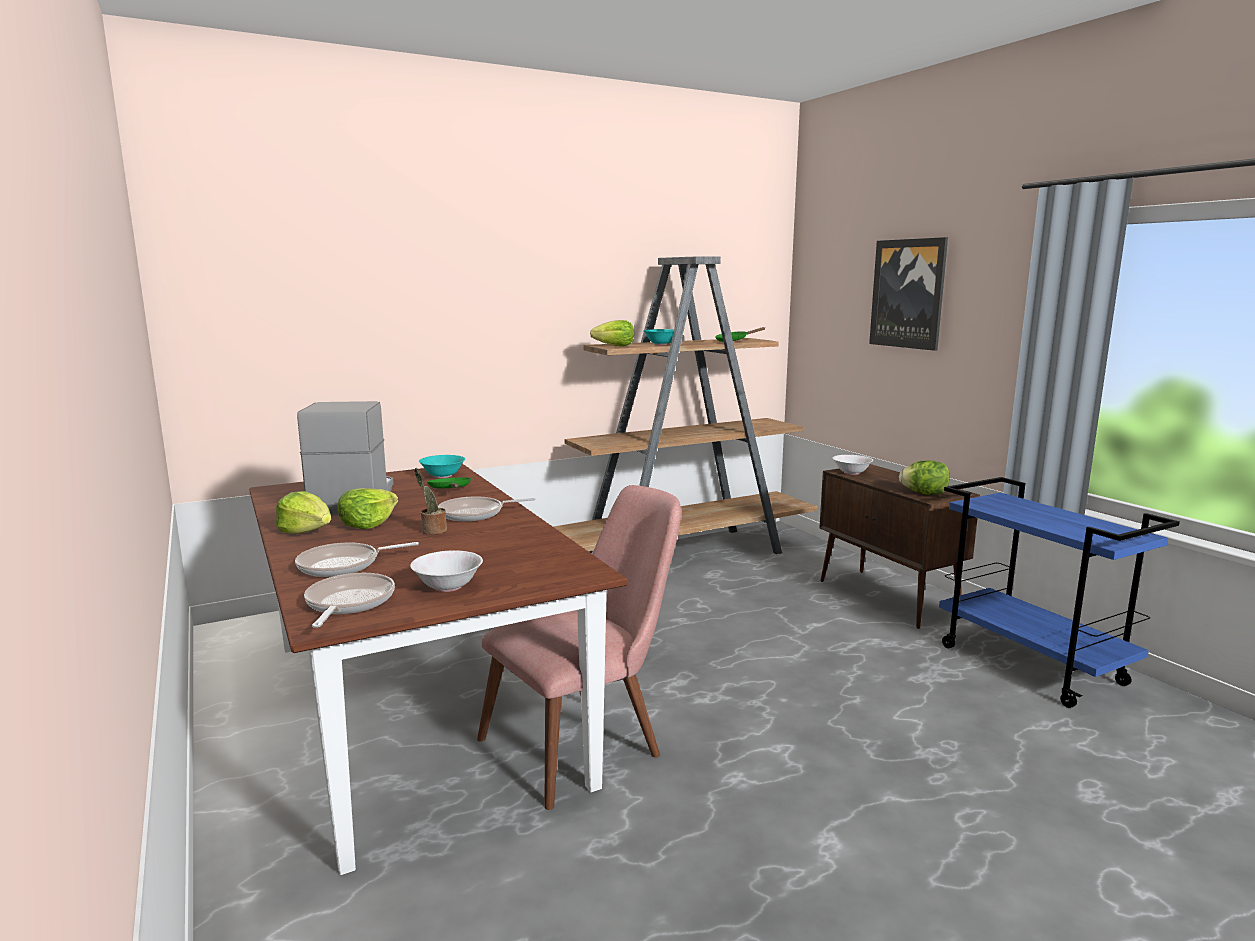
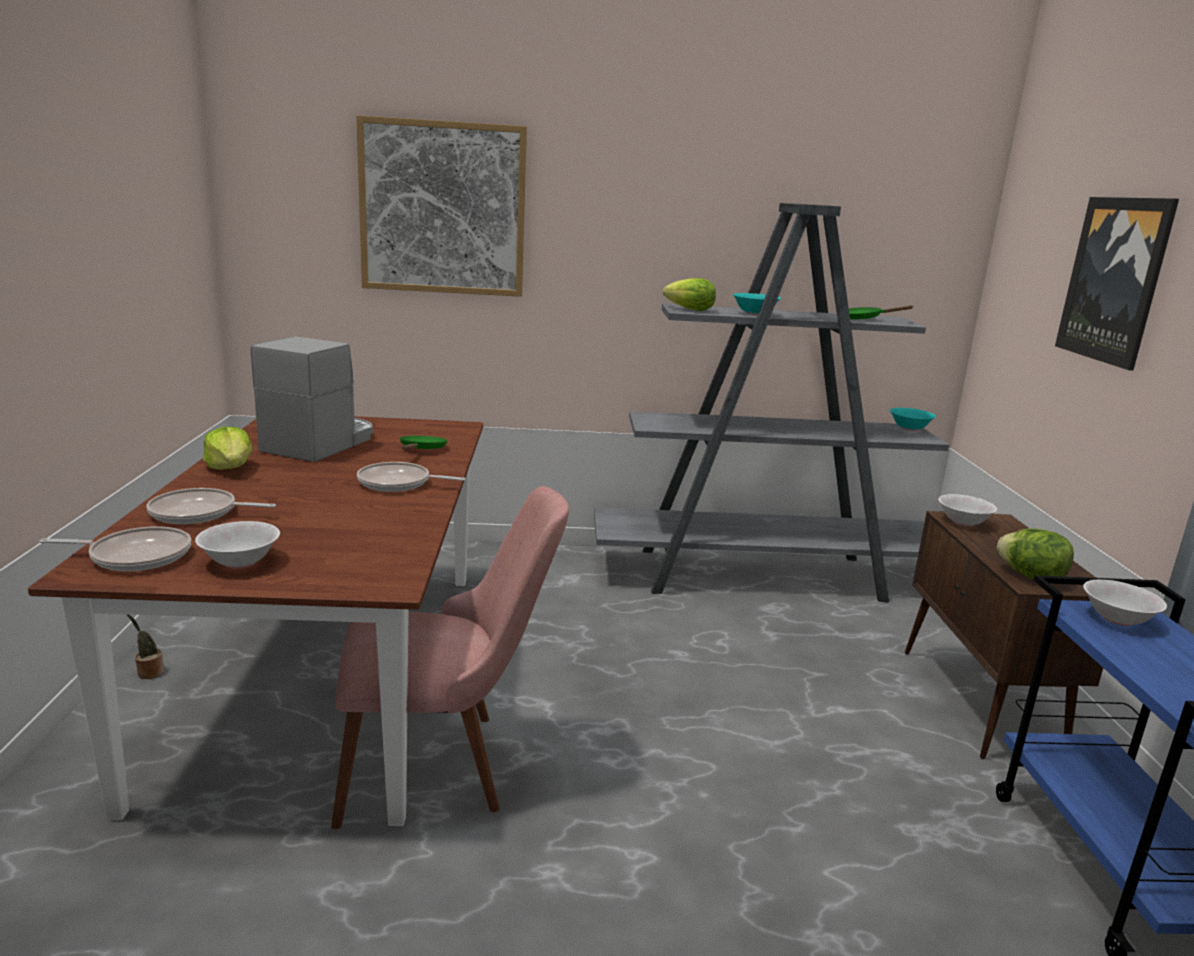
camera: 25 degrees right, 5 degrees up
(348, 603) = (135, 556): frying pan -> frying pan turned 60 degrees clockwise
(368, 524) = (290, 472): lettuce -> none
(384, 279) = (443, 209): none -> picture
(432, 531) = (329, 494): potted plant -> potted plant (149, 672)
(442, 476) = (440, 432): turquoise bowl -> turquoise bowl (909, 428)
(685, 555) = (763, 575): brown bookcase -> grey bookcase
(997, 503) = (1117, 619): none -> white bowl

